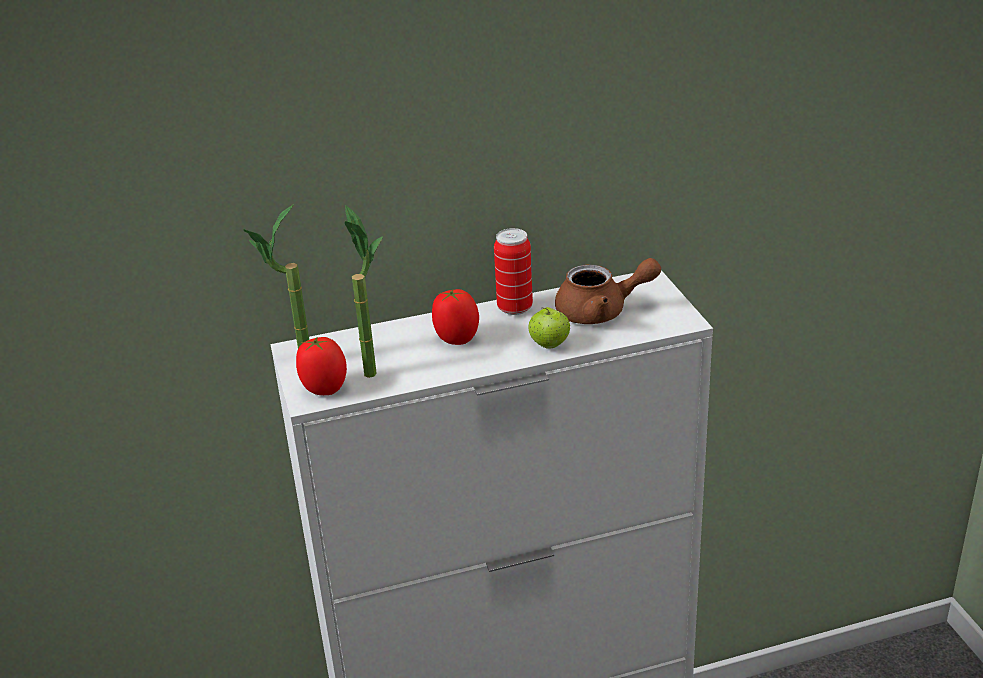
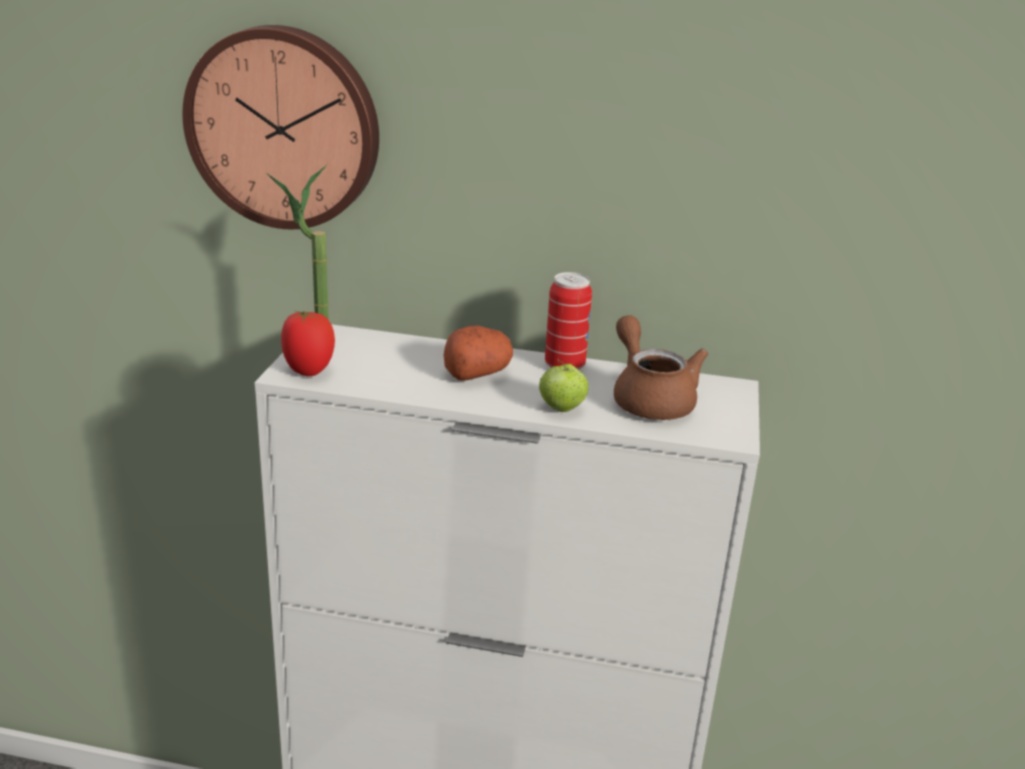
camera: 25 degrees right, 5 degrees down
(212, 177) = (285, 127): none -> wall clock
(371, 366) = (372, 367): potted plant -> none
(456, 339) = (477, 372): tomato -> potato
(601, 312) = (650, 398): brown teapot -> brown teapot turned 135 degrees counterclockwise

